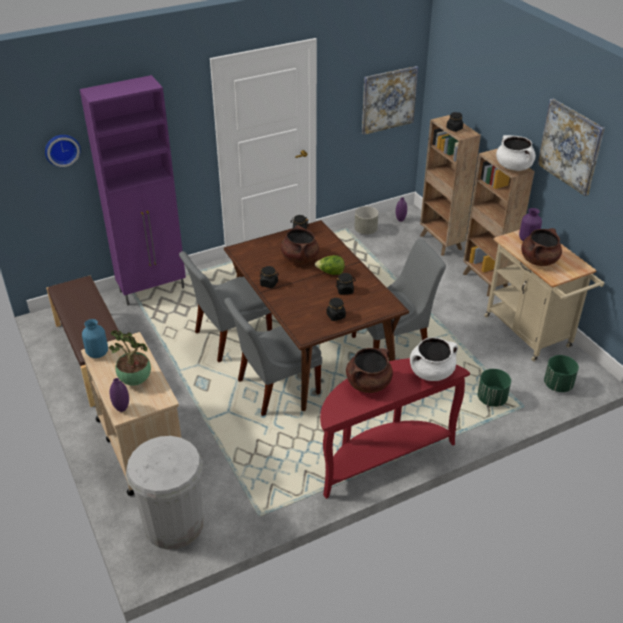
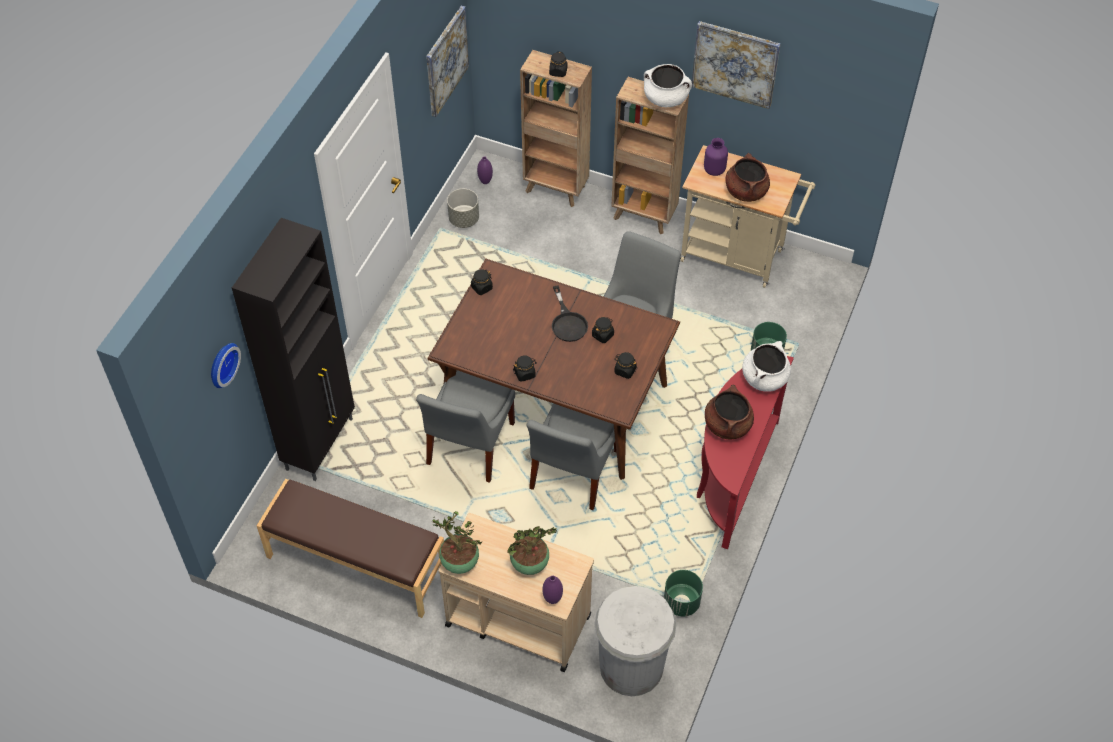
camera: 40 degrees left, 15 degrees up
(97, 353) = (459, 563): blue vase -> potted plant
(153, 290) = (321, 443): purple cabinet -> black cabinet
(299, 258) = (519, 323): brown cooking pot -> none
(330, 273) = (567, 322): lettuce -> black frying pan
(558, 385) = (805, 301): green planter -> green planter (681, 602)

